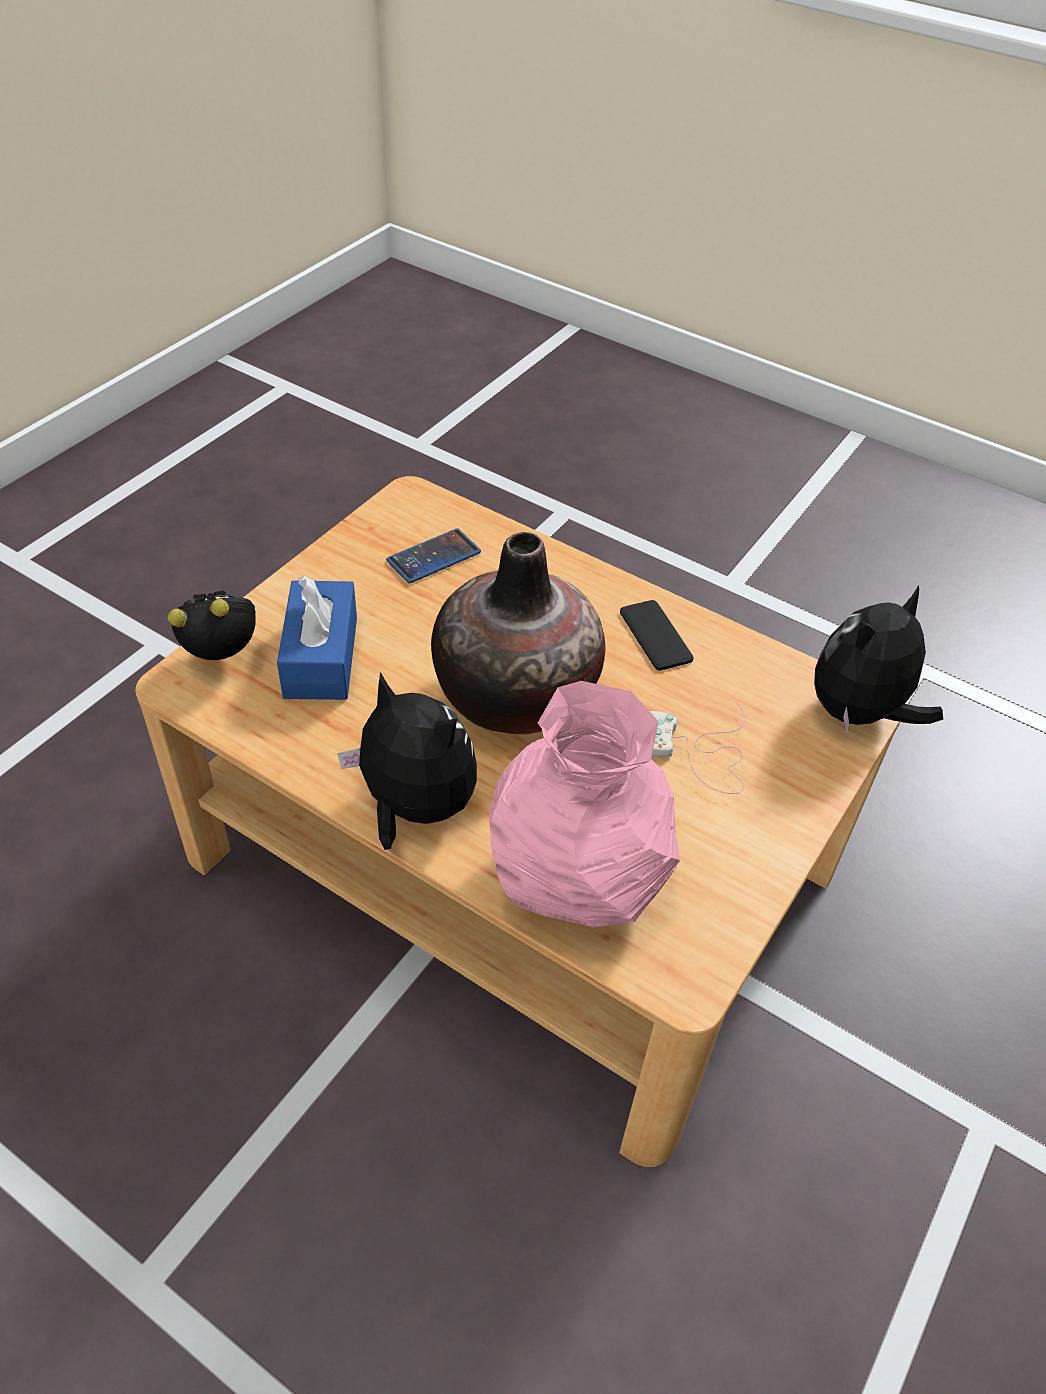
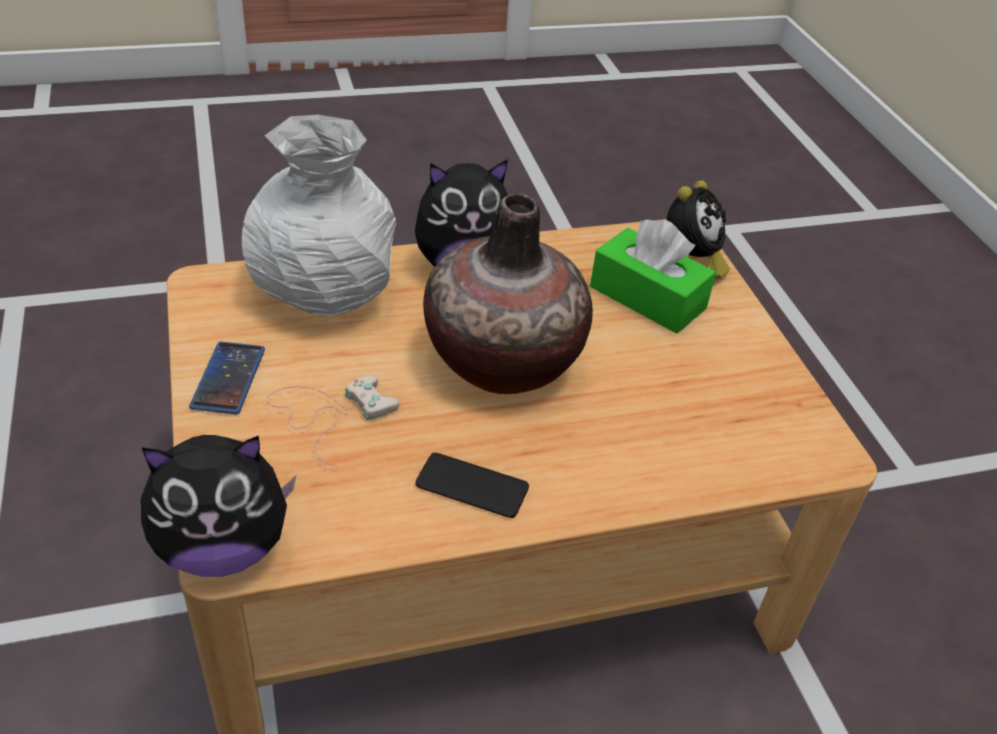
camera: 130 degrees right, 5 degrees down
(321, 657) = (647, 297): blue tissue box -> green tissue box
(433, 557) = (720, 417): phone -> phone (228, 378)
(578, 879) = (321, 291): pink vase -> white vase
(859, 714) = (223, 548): plush toy -> plush toy turned 75 degrees clockwise

